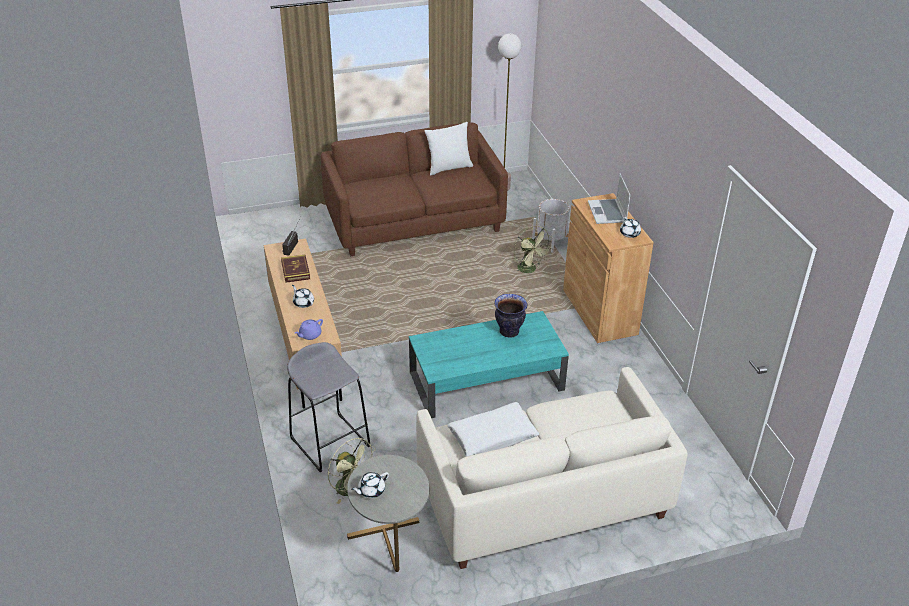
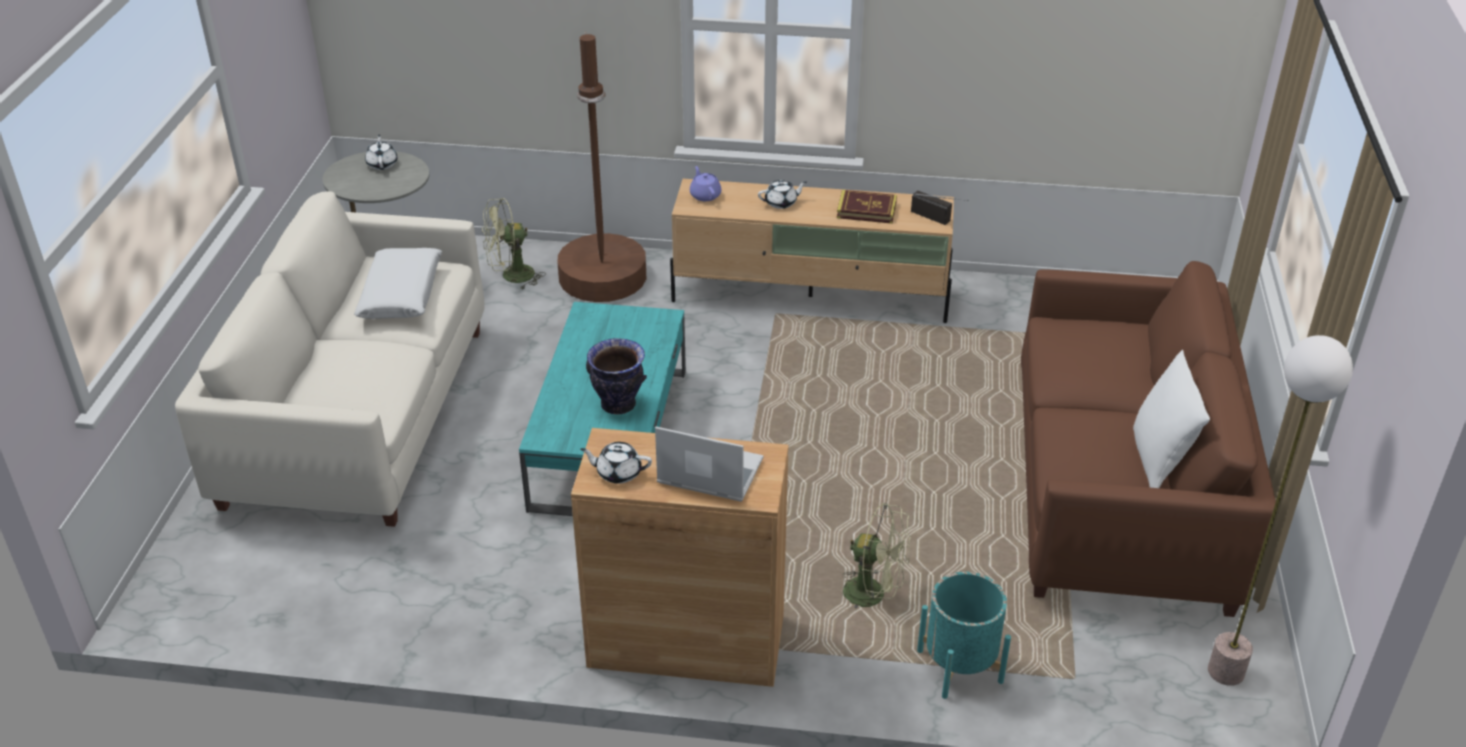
camera: 115 degrees right, 0 degrees up
(330, 442) = (603, 277): grey stool -> brown floor lamp
(530, 270) = (873, 594): green fan -> green fan turned 150 degrees counterclockwise
(551, 242) = (959, 666): white planter -> turquoise planter

